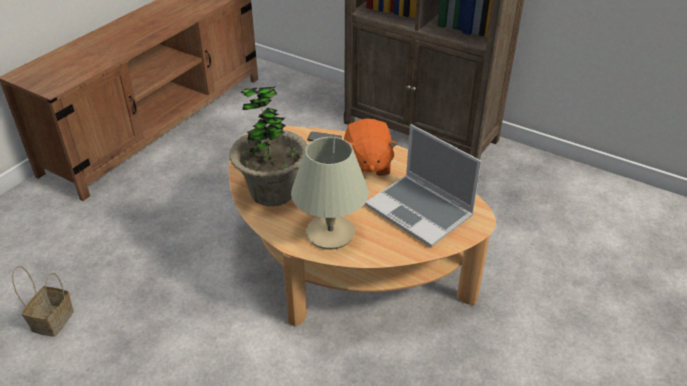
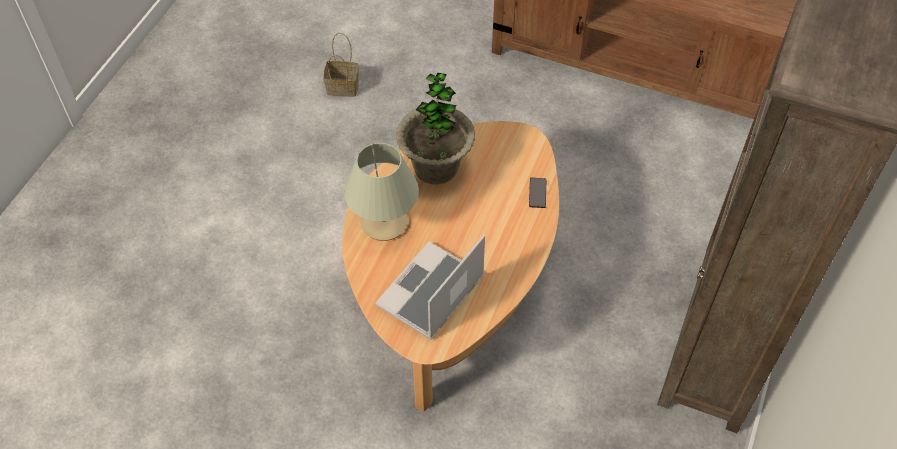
camera: 80 degrees right, 15 degrees up
(367, 165) = (499, 238): orange plush toy -> none

